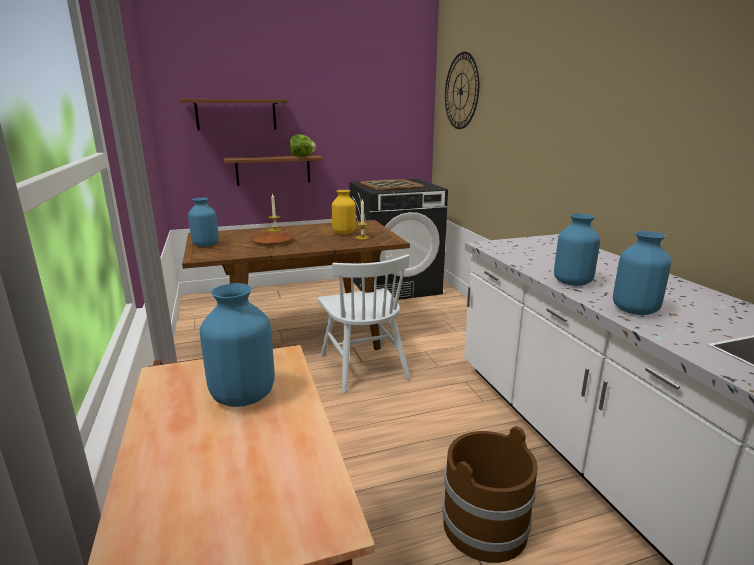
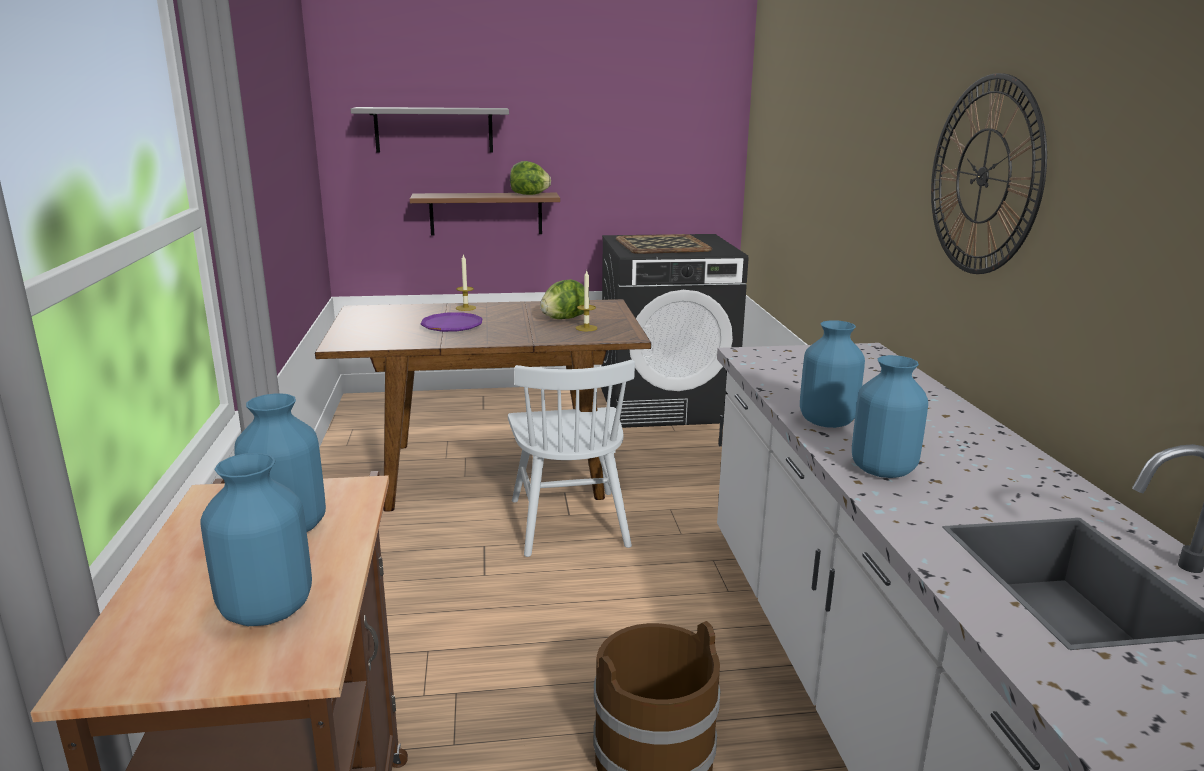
camera: 10 degrees right, 0 degrees up
(205, 245) = (358, 326): blue vase -> blue vase (266, 609)
(236, 114) = (434, 130): brown shelf -> grey shelf
(272, 241) = (452, 327): brown plate -> purple plate
(344, 233) = (564, 319): yellow vase -> lettuce
(461, 91) = (779, 100): wall clock -> wall clock (983, 176)

